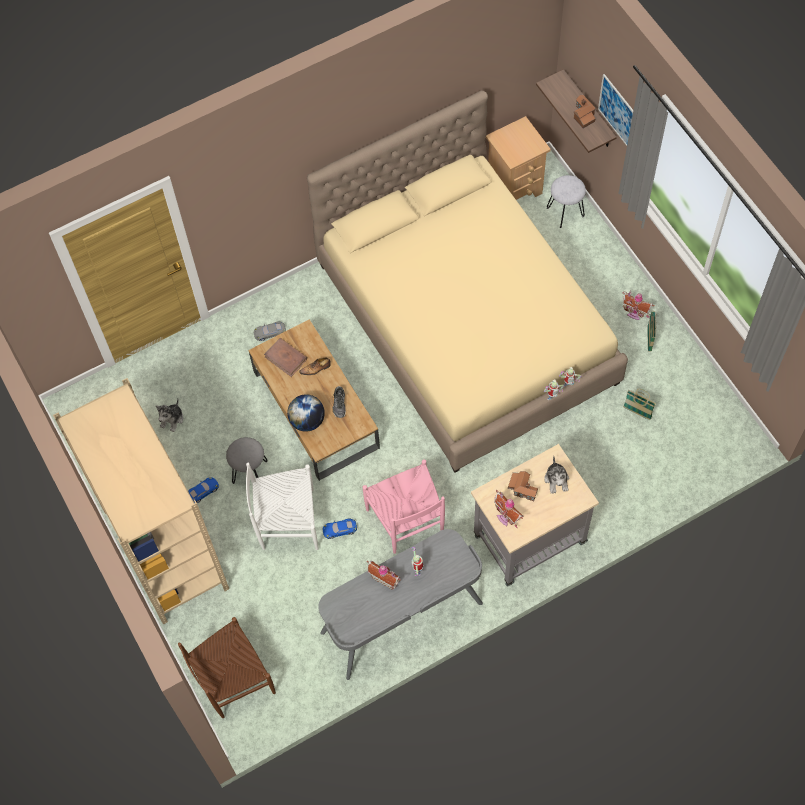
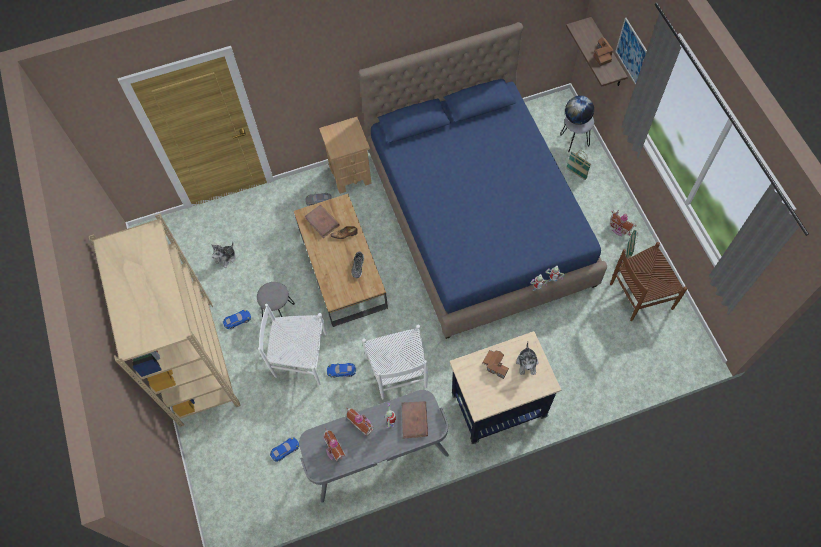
camera: 10 degrees right, 0 degrees up
(233, 680) = (226, 485): brown chair -> brown chair (639, 295)
(293, 629) = (285, 450): none -> blue toy car
(307, 420) = (329, 276): globe -> globe (577, 118)
(407, 520) = (399, 372): pink chair -> white chair
(442, 564) = (414, 420): none -> brown book
(466, 322) = (478, 216): beige bed -> blue bed
(506, 516) = (476, 388): toy house -> toy house (334, 451)
(515, 188) = (537, 116): beige nightstand -> beige nightstand (351, 175)
(529, 541) = (498, 407): grey cart -> blue cart
(637, 412) = (608, 313): basket -> basket (576, 173)

